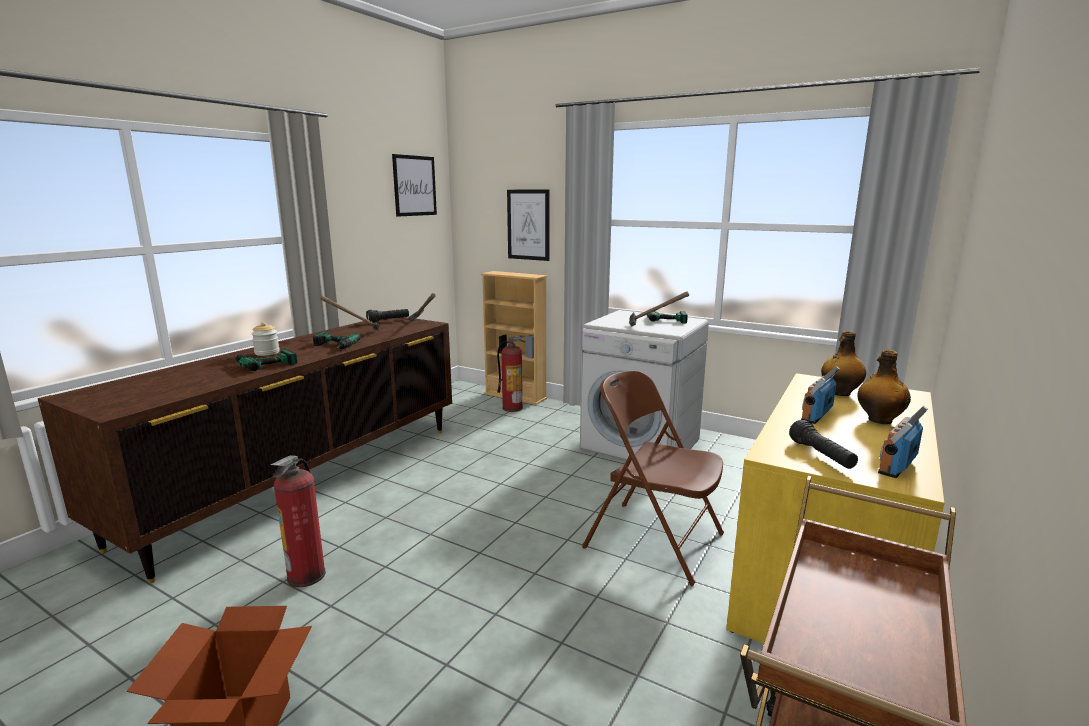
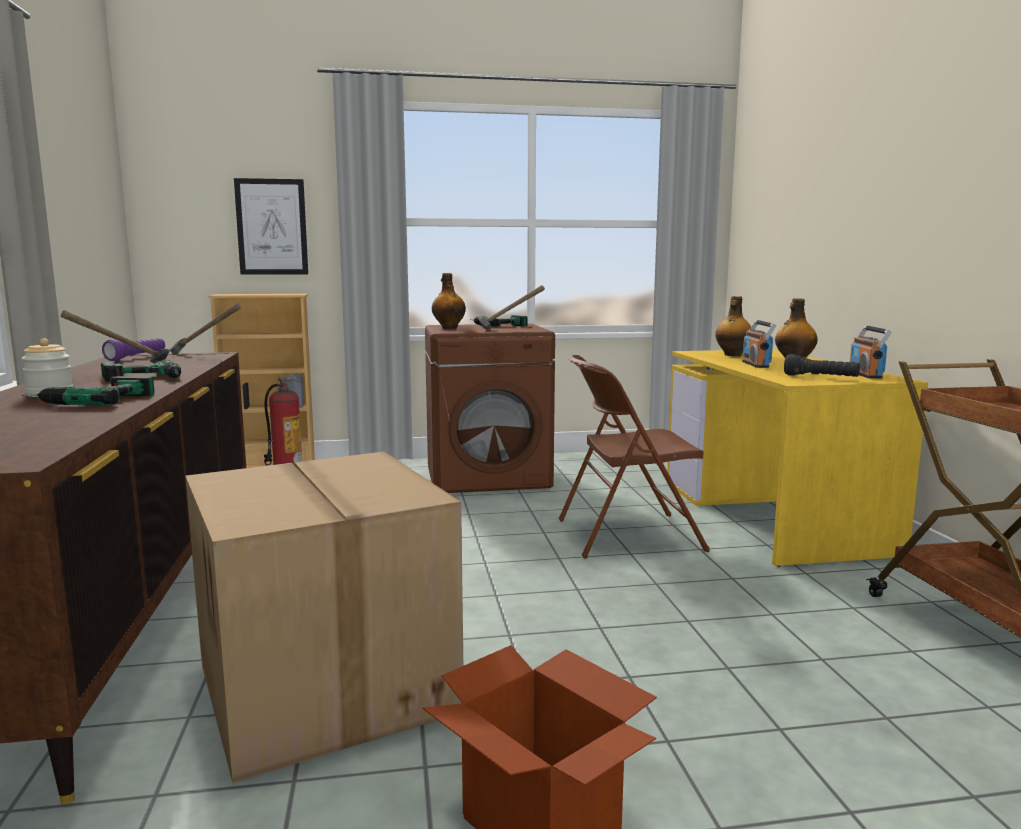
camera: 40 degrees left, 5 degrees down
(306, 576) = (330, 688): fire extinguisher -> cardboard box
(388, 321) = (136, 357): black flashlight -> purple flashlight
(414, 186) = (95, 161): picture -> none
(618, 317) = (449, 327): none -> bottle
(639, 444) = (490, 476): white washing machine -> brown washing machine

